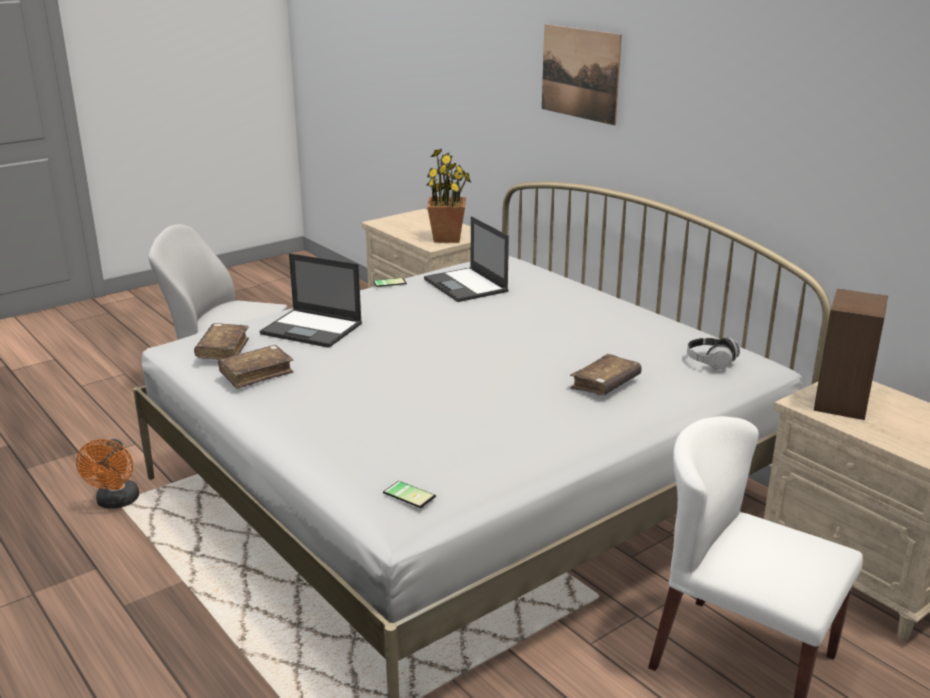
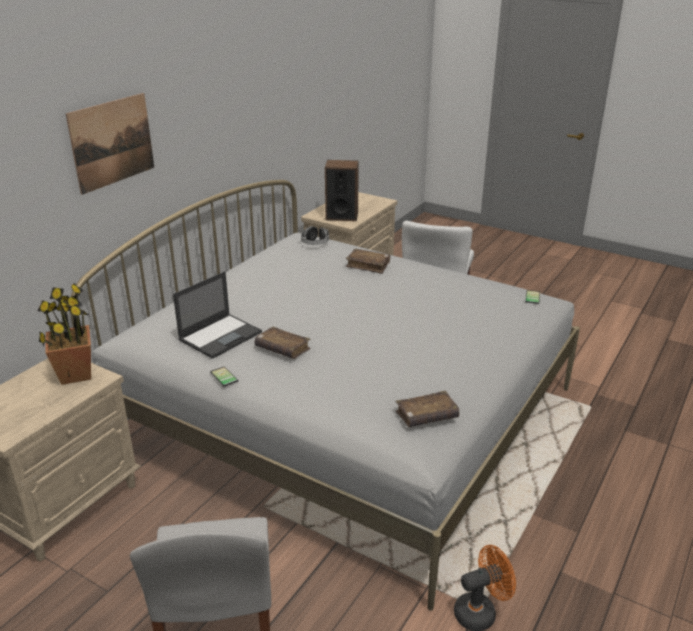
camera: 110 degrees left, 5 degrees up
(256, 374) = (453, 384): brown book -> brown book (282, 349)
(313, 329) = (357, 383): laptop -> none

